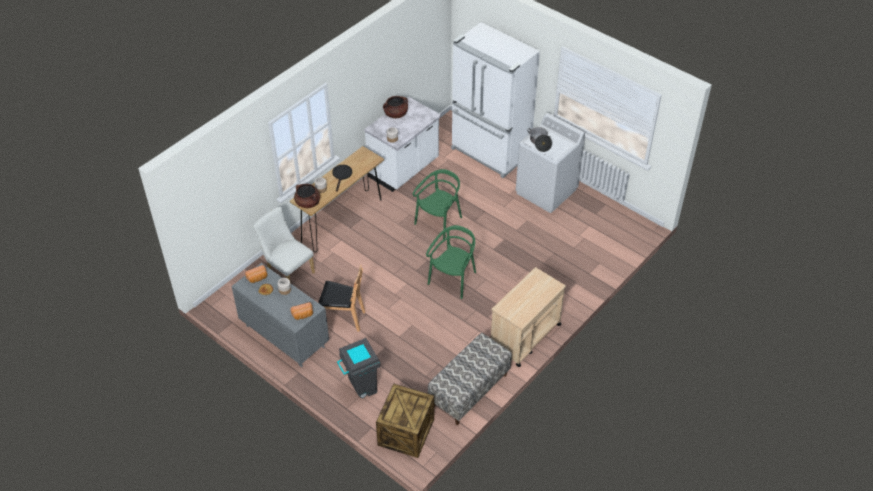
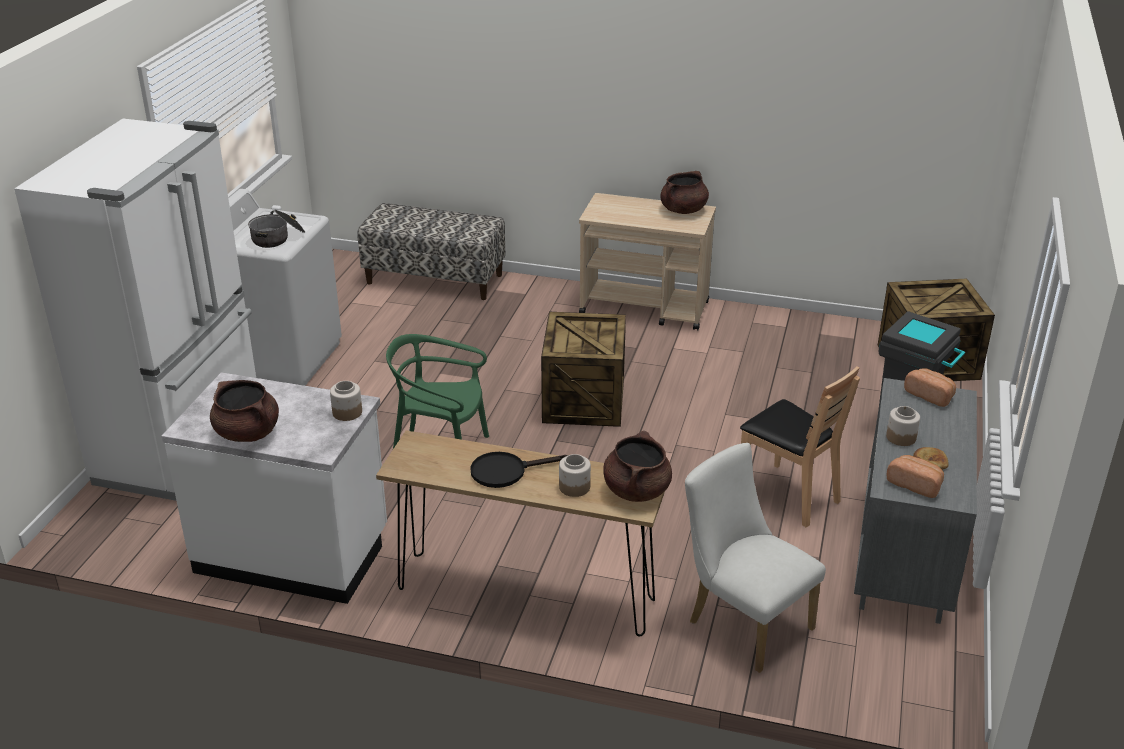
camera: 115 degrees left, 15 degrees down
(287, 271) = (743, 621): white chair -> white chair turned 120 degrees clockwise
(343, 318) = (788, 495): brown chair -> brown chair turned 150 degrees clockwise
(453, 279) = (582, 400): green chair -> crate
(469, 390) = (794, 329): bench -> bench (435, 279)
(524, 313) = (683, 210): none -> brown cooking pot

